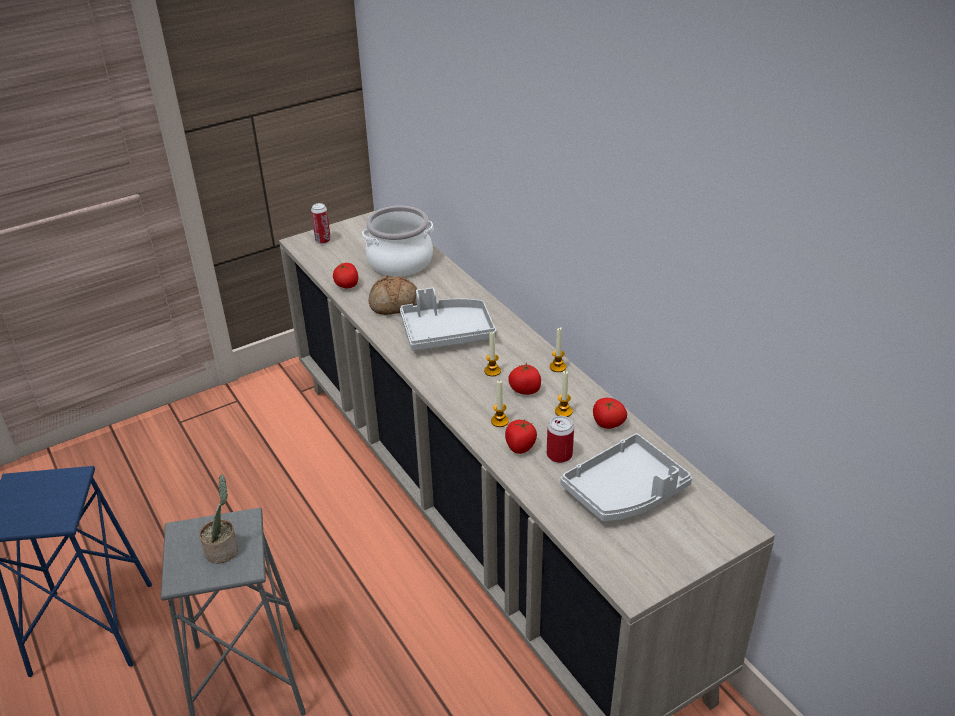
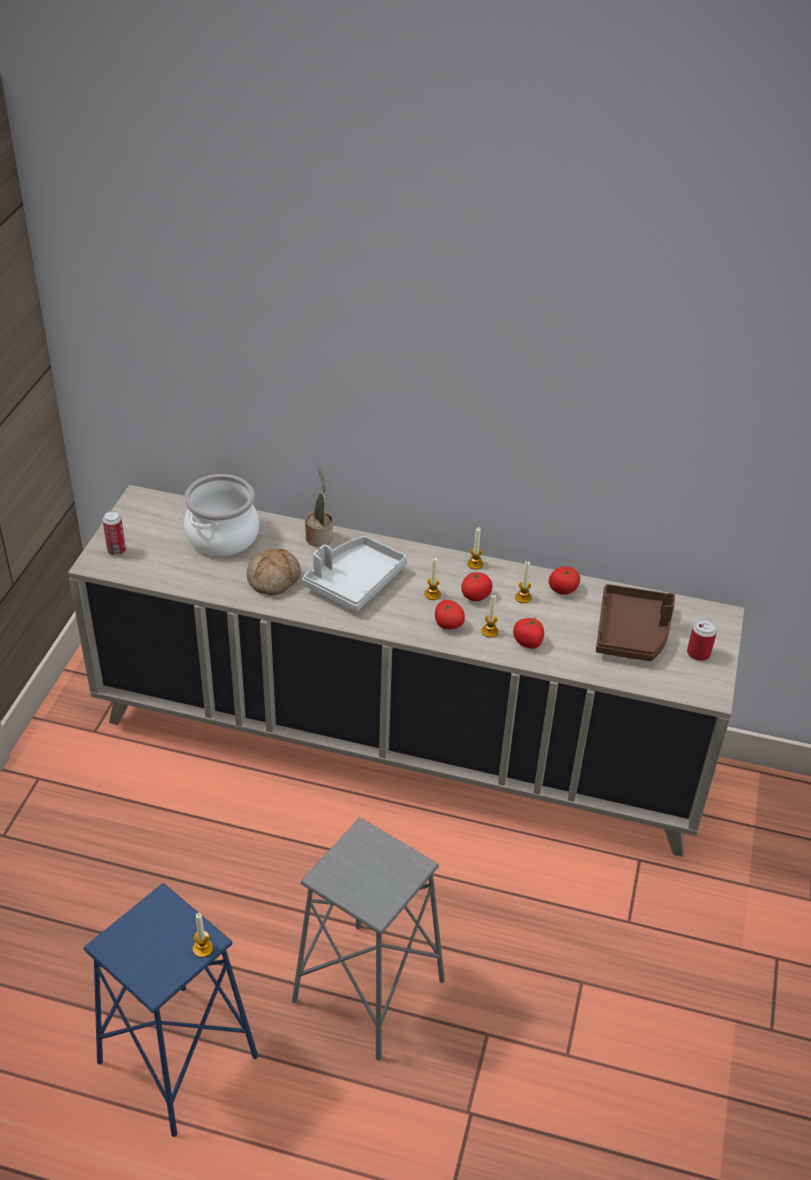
camera: 45 degrees left, 5 degrees up
(51, 523) = (202, 948): none -> candle
(223, 549) = (379, 865): potted plant -> potted plant (319, 537)
(347, 285) = (206, 583): tomato -> tomato (448, 624)
(559, 455) = (561, 632): can -> can (698, 653)
(625, 492) = (632, 633): grey tray -> brown tray

